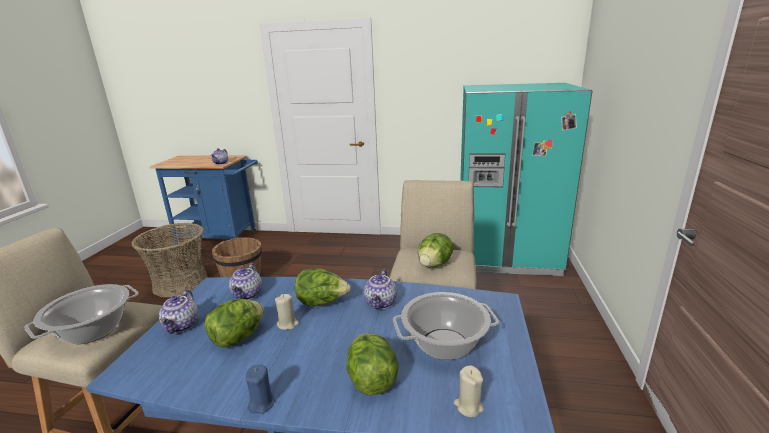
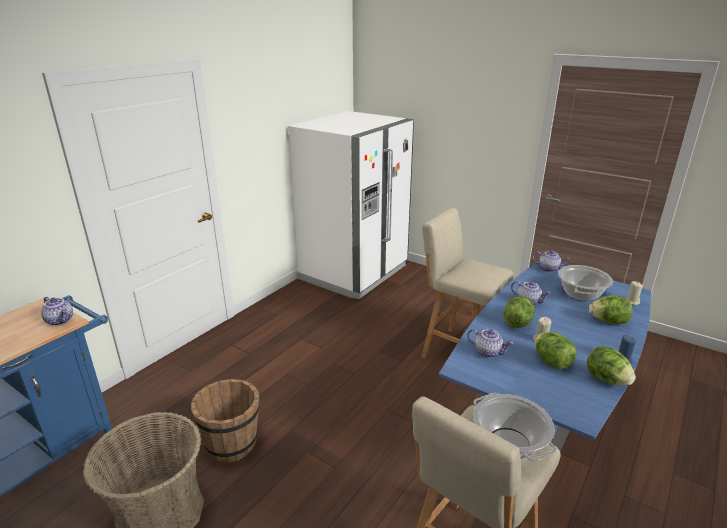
camera: 65 degrees left, 5 degrees up
(182, 326) = (524, 387): teapot -> teapot (549, 269)
(434, 265) = (483, 273): lettuce -> lettuce (606, 379)
(505, 256) = (354, 272): turquoise fridge -> white fridge

